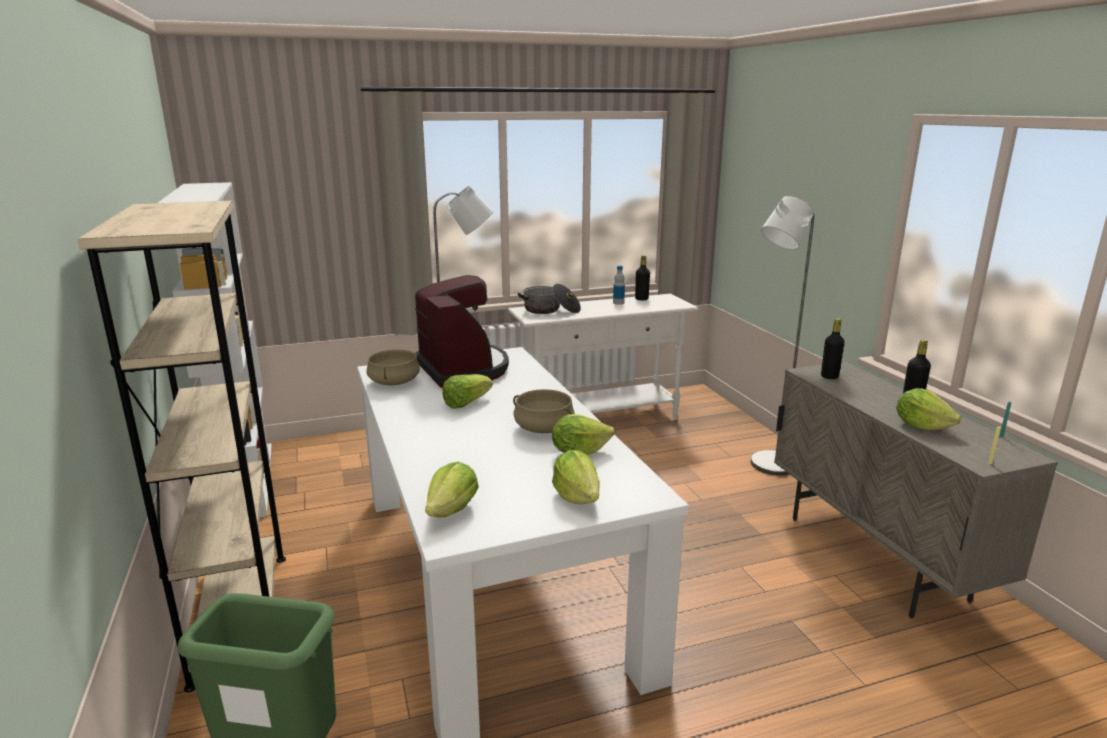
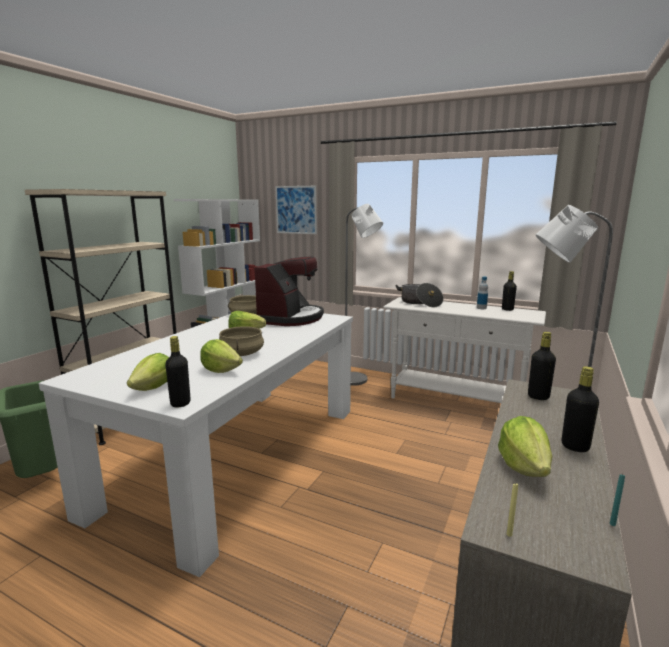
camera: 45 degrees right, 5 degrees down
(309, 196) = (296, 210): none -> picture
(452, 510) = (103, 369): lettuce -> none
(646, 495) = (180, 403): none -> black bottle

